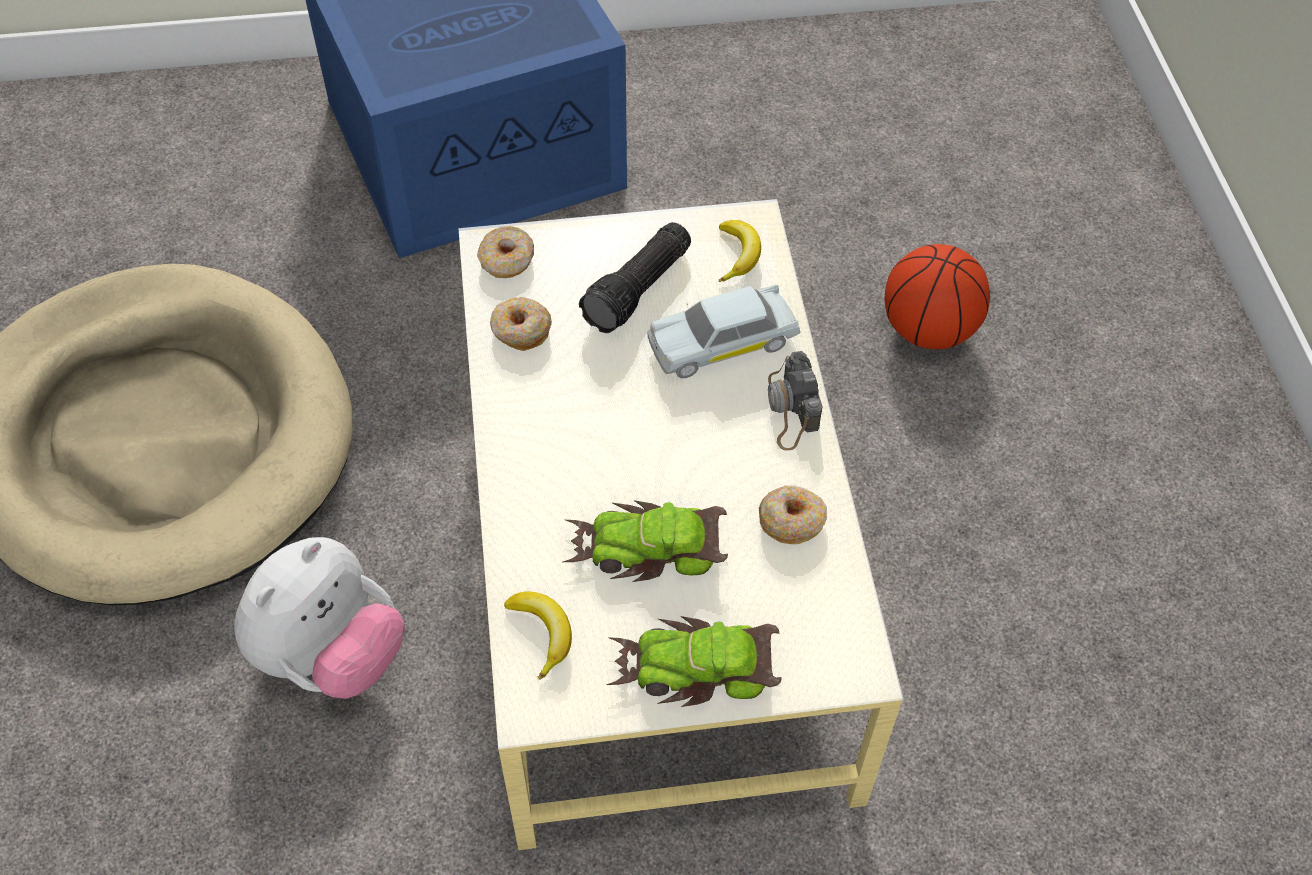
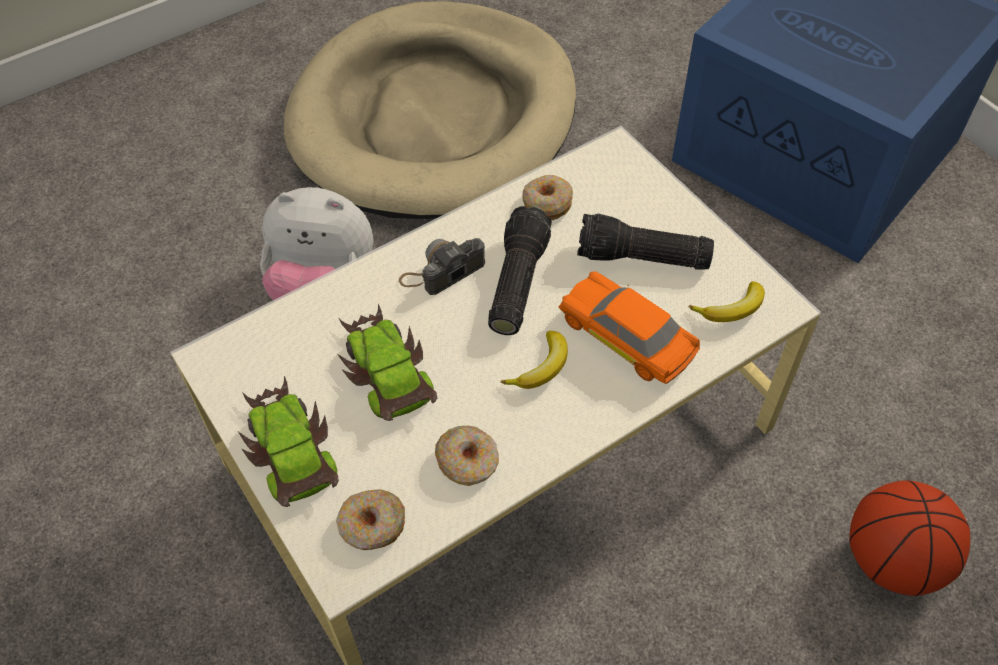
camera: 65 degrees right, 0 degrees up
(507, 260) = (610, 166): donut -> donut (372, 526)
(542, 633) = (276, 336): banana -> banana (541, 367)
(604, 398) = (515, 282): none -> flashlight
(723, 342) = (626, 337): white toy car -> orange toy car
(791, 409) = (587, 415): camera -> camera (442, 271)

